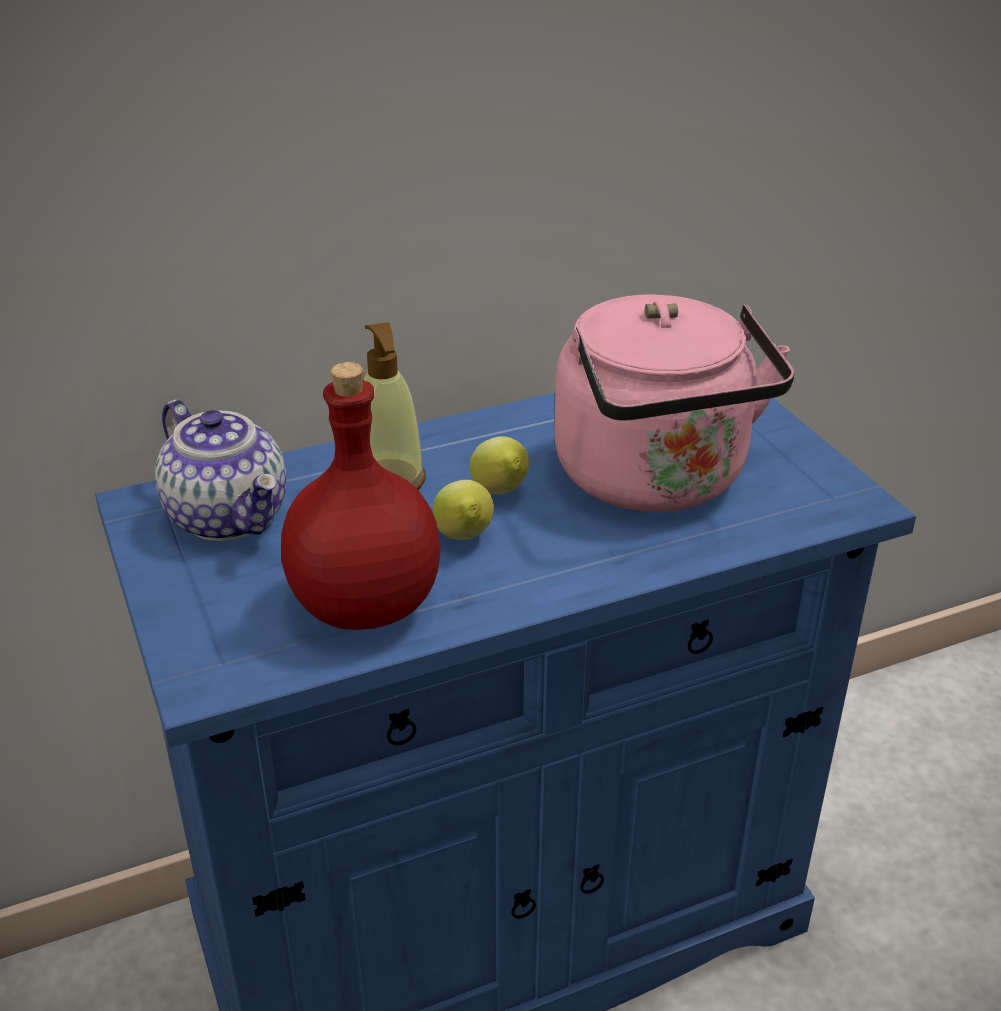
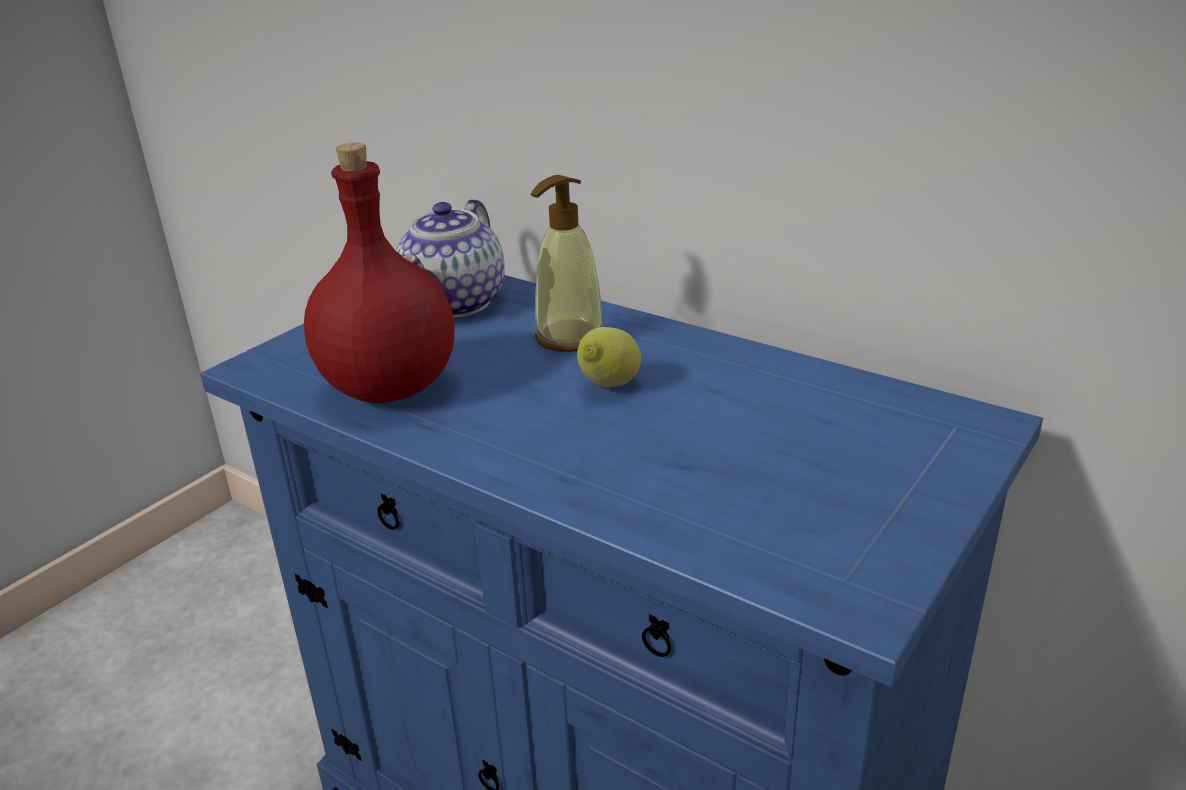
camera: 60 degrees right, 5 degrees down
(464, 539) = (520, 395): lemon -> none
(657, 481) = (728, 455): pink kettle -> none

